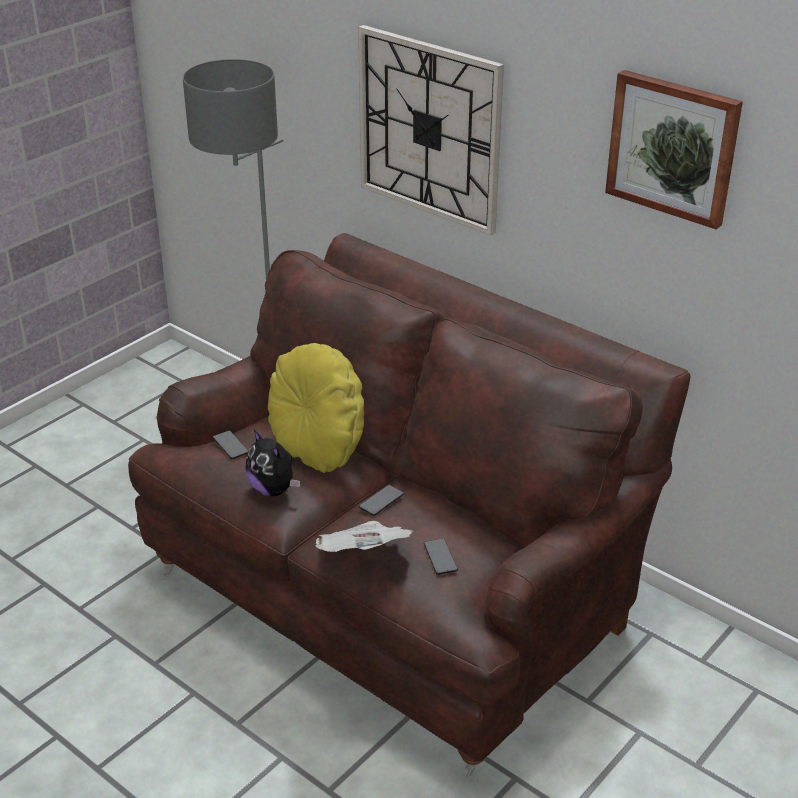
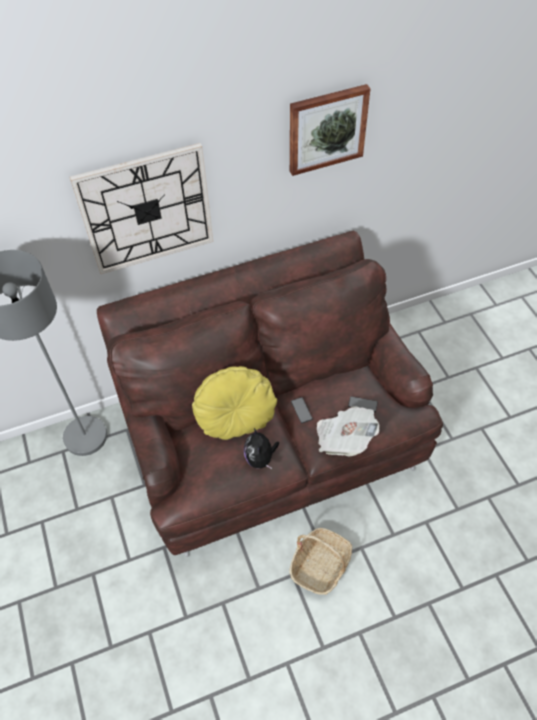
camera: 60 degrees left, 20 degrees up
(225, 718) = (320, 565): none -> basket
(230, 445) = (203, 465): phone -> none
(273, 490) = (260, 458): plush toy -> plush toy turned 90 degrees clockwise

